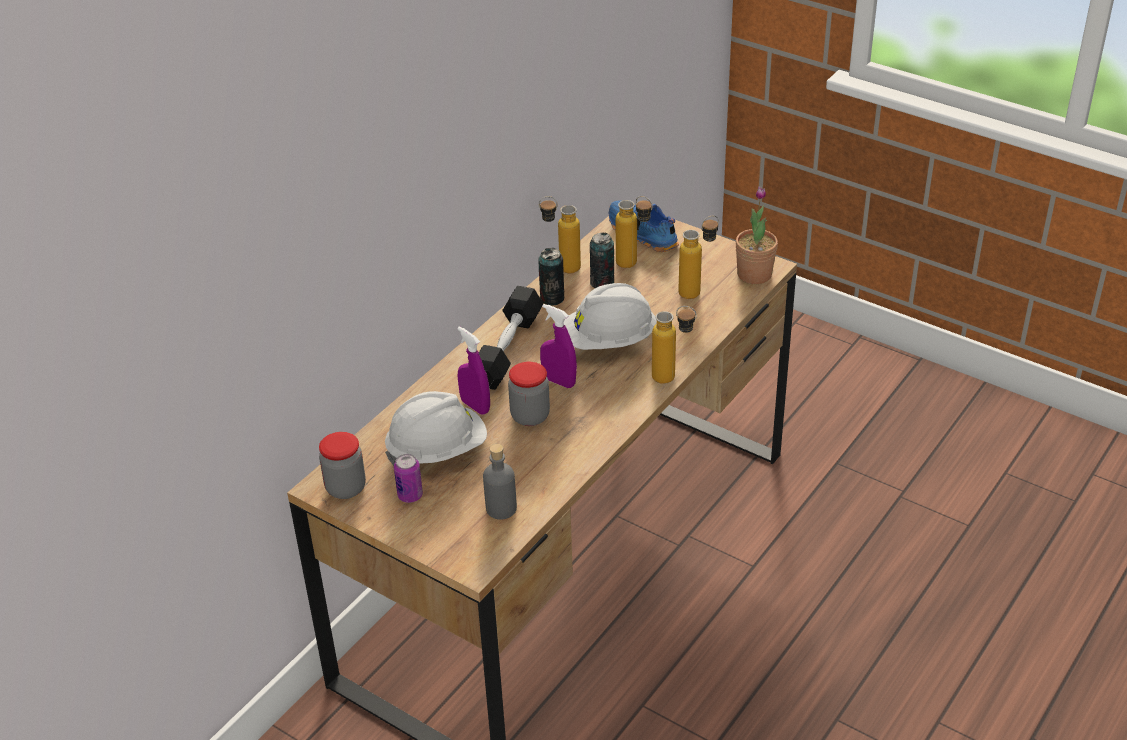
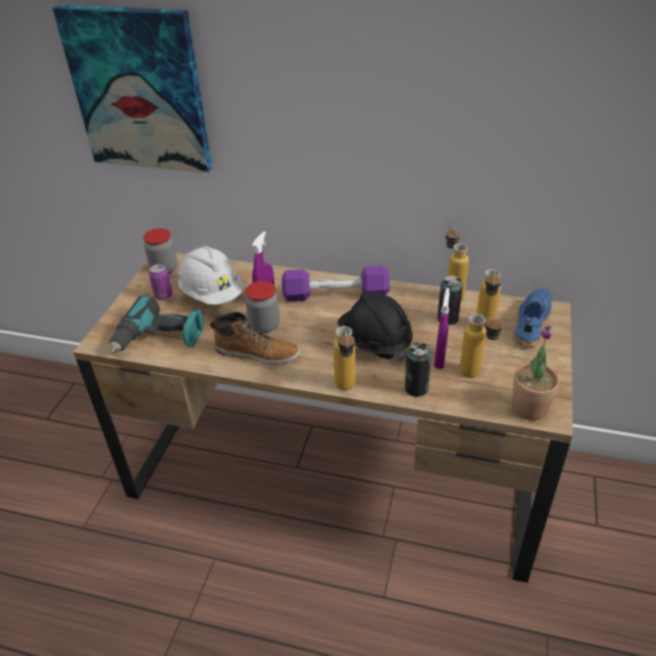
camera: 70 degrees right, 0 degrees up
(255, 279) = (139, 90): none -> picture
(501, 508) = (159, 338): grey bottle -> power drill
(507, 349) = (335, 294): black dumbbell -> purple dumbbell
(552, 298) = (410, 299): can -> can (416, 388)
(559, 381) = (311, 328): purple spray bottle -> purple spray bottle (440, 359)
(577, 430) = (257, 353): none -> boot
(609, 341) = (375, 342): white hard hat -> black hard hat

